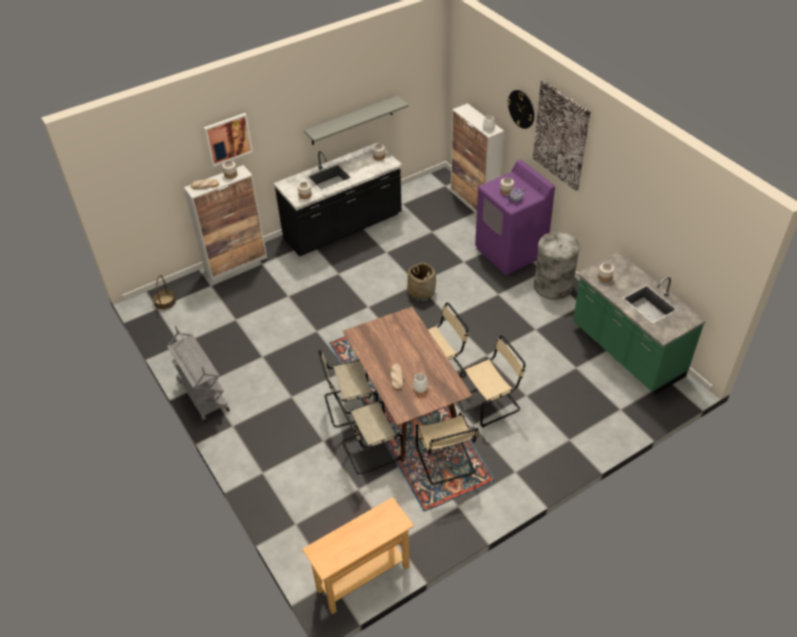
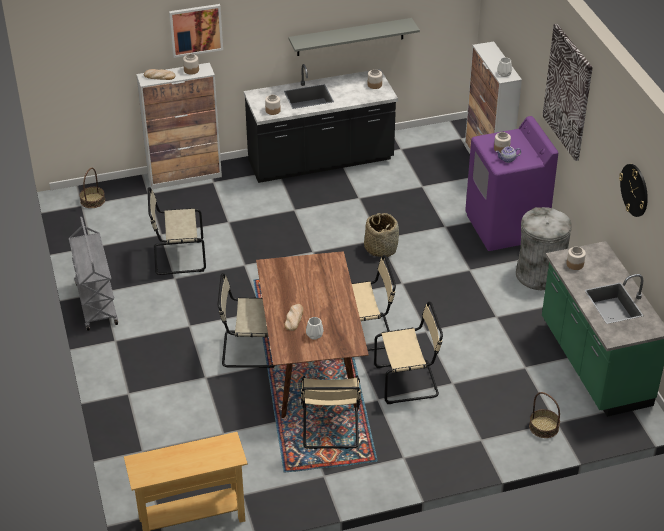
camera: 15 degrees right, 5 degrees down
(369, 450) = (251, 398): beige chair -> beige chair (177, 258)
(521, 109) = (538, 55): wall clock -> wall clock (634, 190)
(612, 416) = (543, 427): none -> basket

